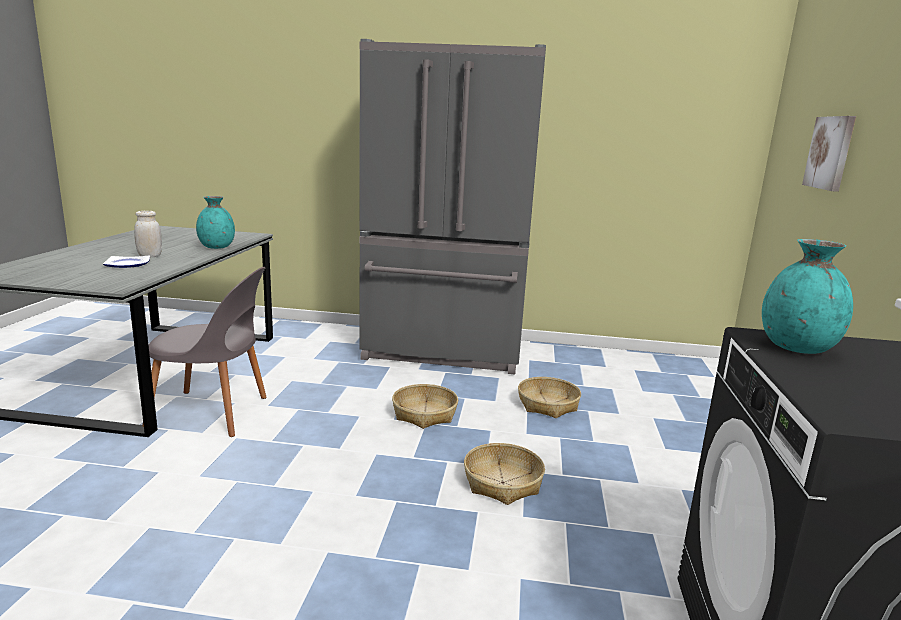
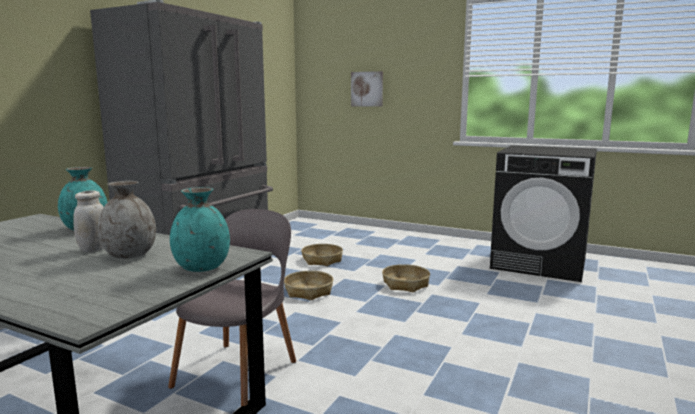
camera: 70 degrees left, 5 degrees down
(128, 264) = (130, 255): plate -> grey vase
(797, 348) = (521, 151): turquoise vase -> turquoise vase (202, 267)

